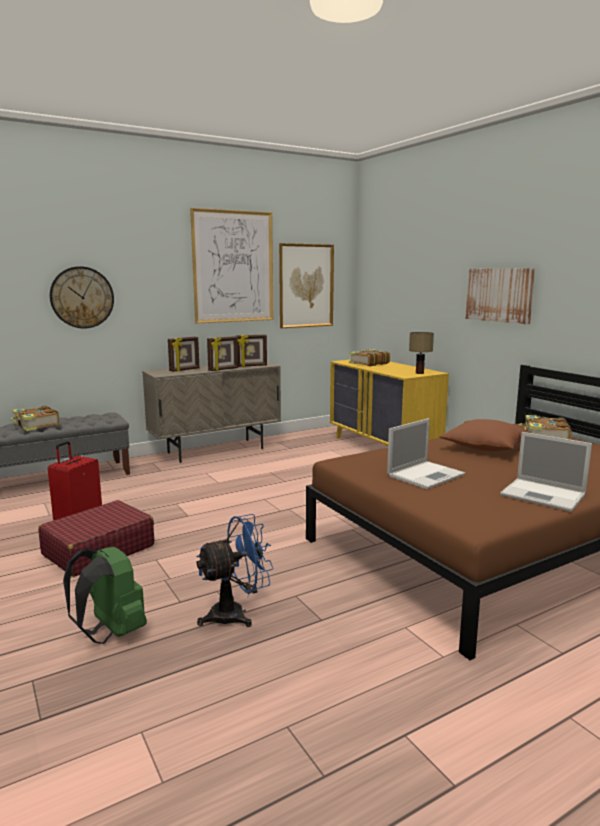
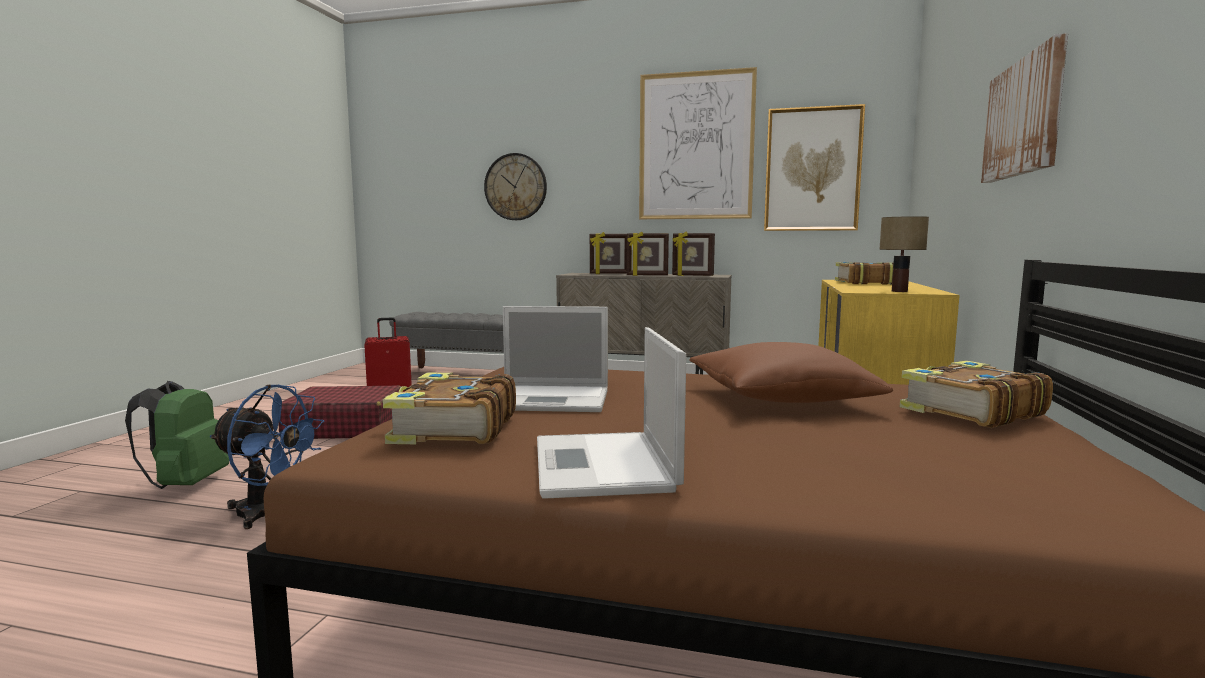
camera: 45 degrees right, 5 degrees down
(36, 425) = (446, 314): book -> book (452, 428)

